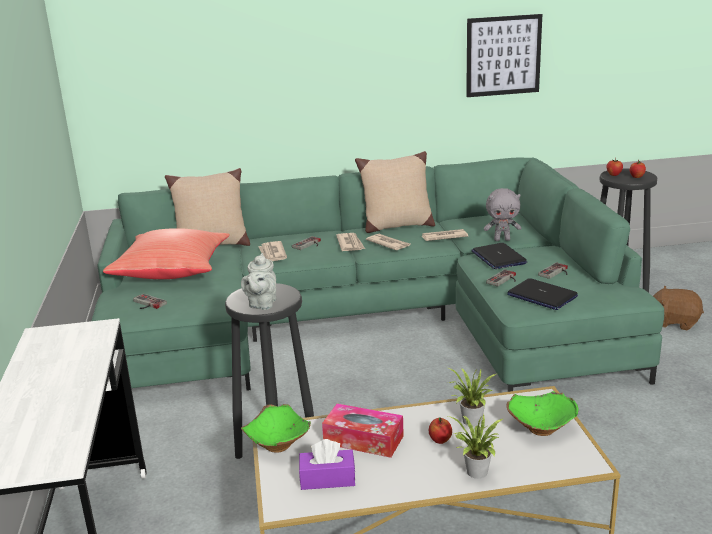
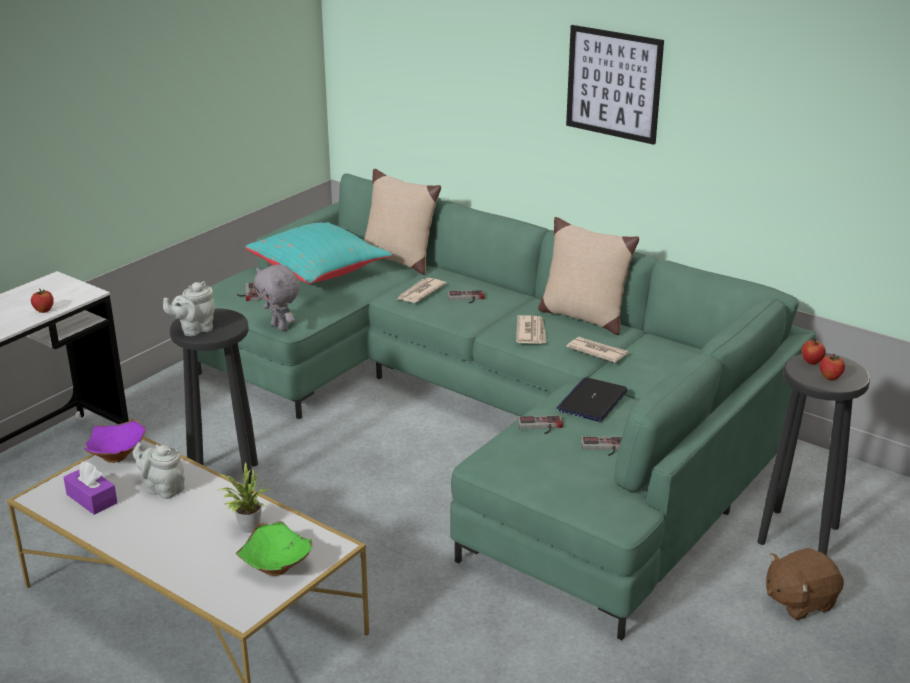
camera: 45 degrees right, 5 degrees up
(173, 272) = (320, 272): red pillow -> turquoise pillow
(280, 444) = (117, 456): green bowl -> purple bowl
(350, 244) = (502, 315): newspaper -> none
(363, 440) = (163, 489): tissue box -> grey teapot
(440, 440) = (200, 524): apple -> apple (44, 310)
(476, 474) = (167, 563): potted plant -> none
(502, 240) = (647, 385): grey plush toy -> grey plush toy (280, 327)
(503, 55) = (788, 141): picture -> picture (613, 84)
(541, 296) = (531, 461): laptop -> none
(674, 322) = (799, 601): brown plush toy -> brown plush toy turned 90 degrees counterclockwise

